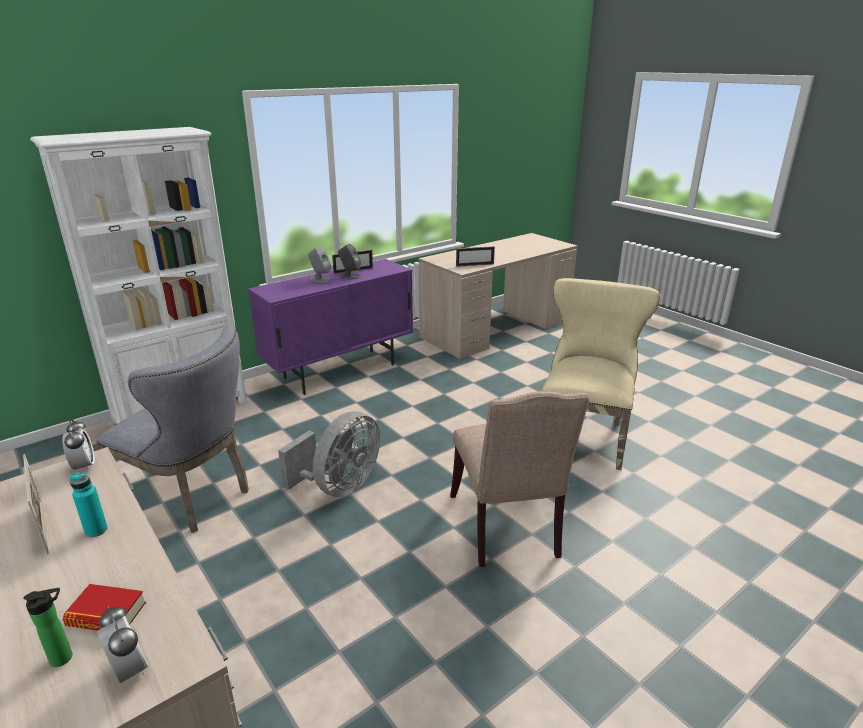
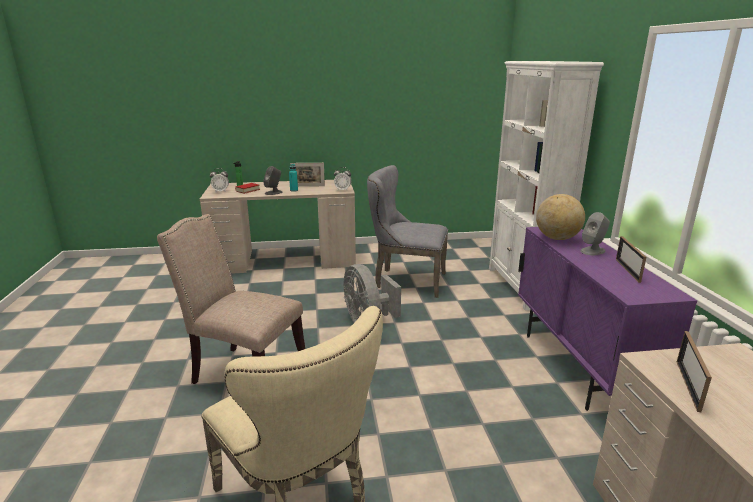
camera: 120 degrees right, 5 degrees down
(193, 497) = (405, 281): grey chair -> grey chair turned 45 degrees clockwise
(298, 290) = (557, 238): none -> globe
(350, 276) = (601, 265): grey speaker -> grey speaker (274, 192)

